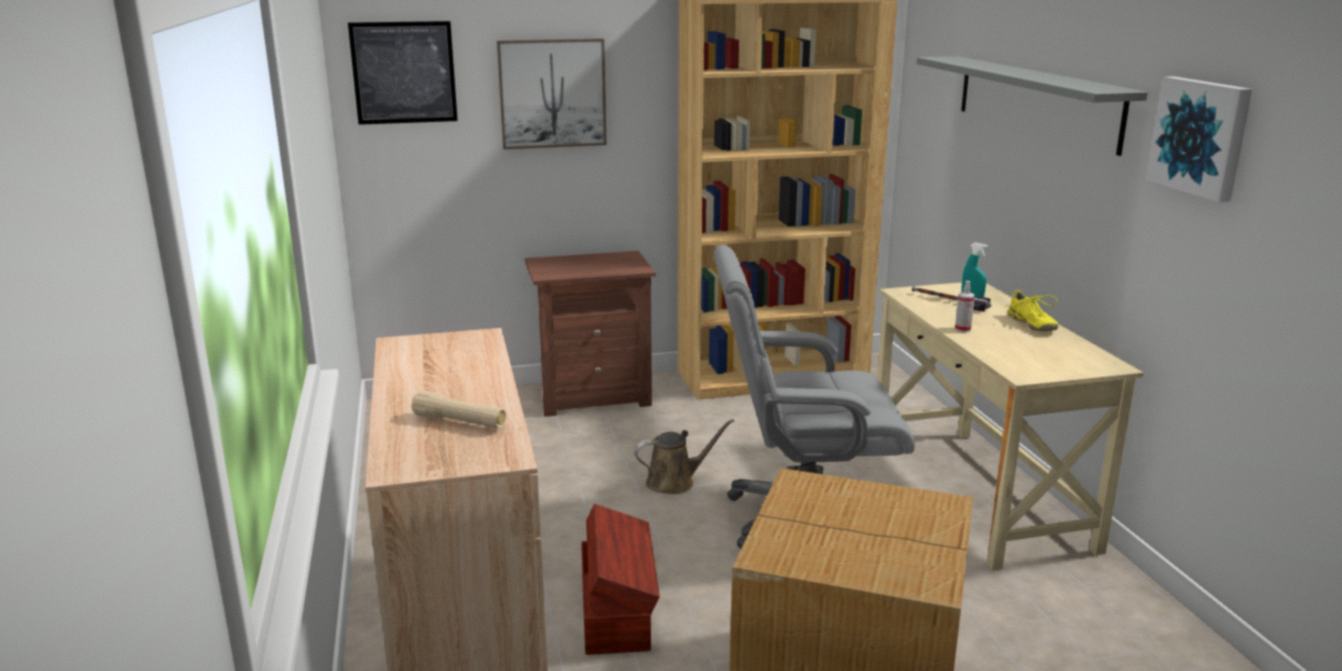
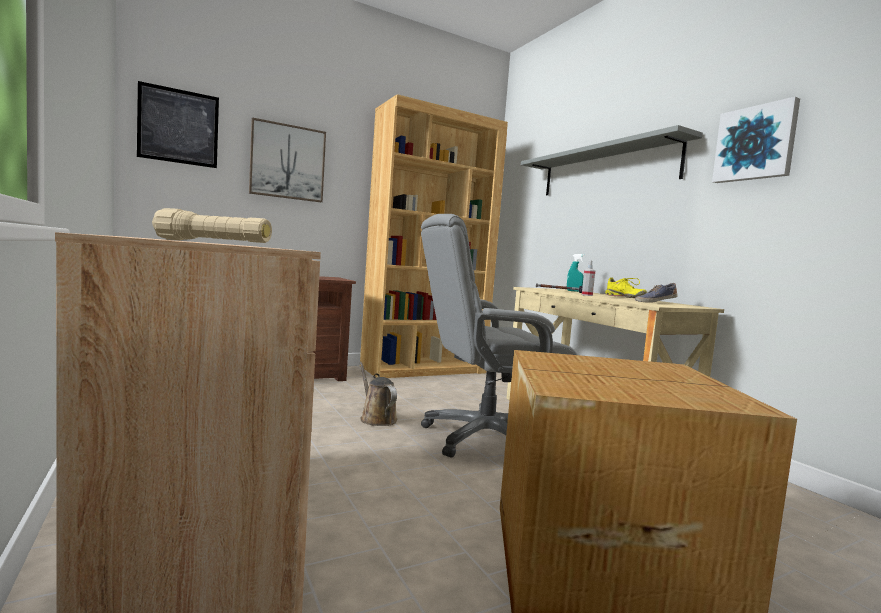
camera: 15 degrees left, 15 degrees down
(617, 610) = (351, 505): brown storage box -> none
(675, 482) = (376, 418): brown watering can -> brown watering can turned 90 degrees counterclockwise
(1048, 353) = (655, 302): none -> shoe

